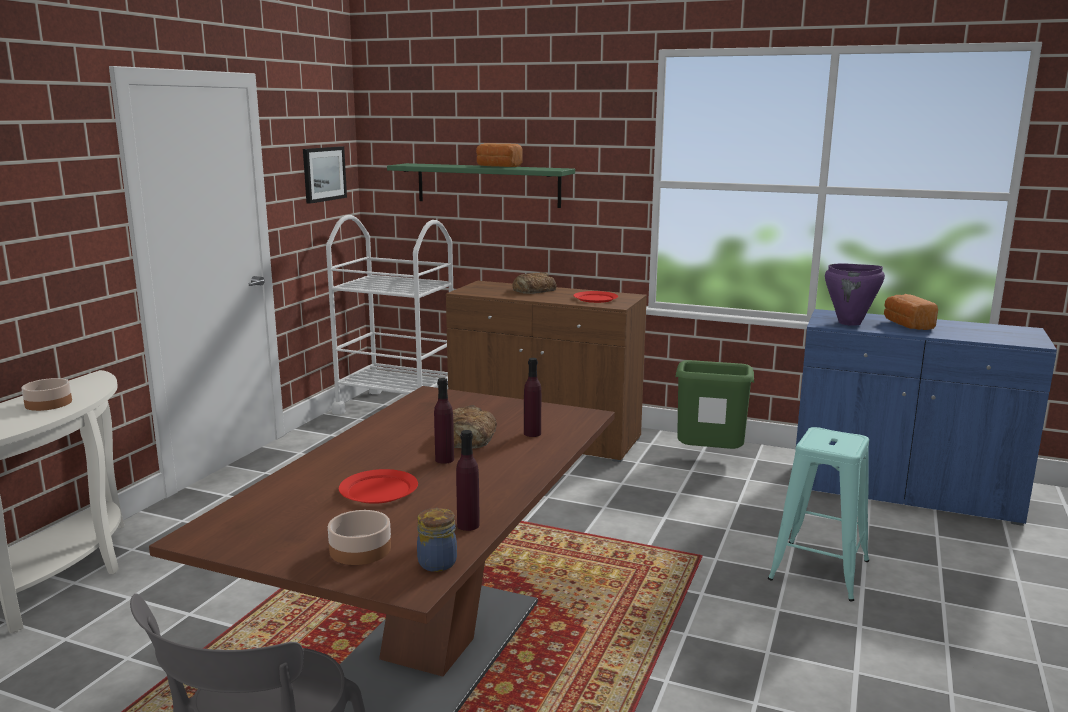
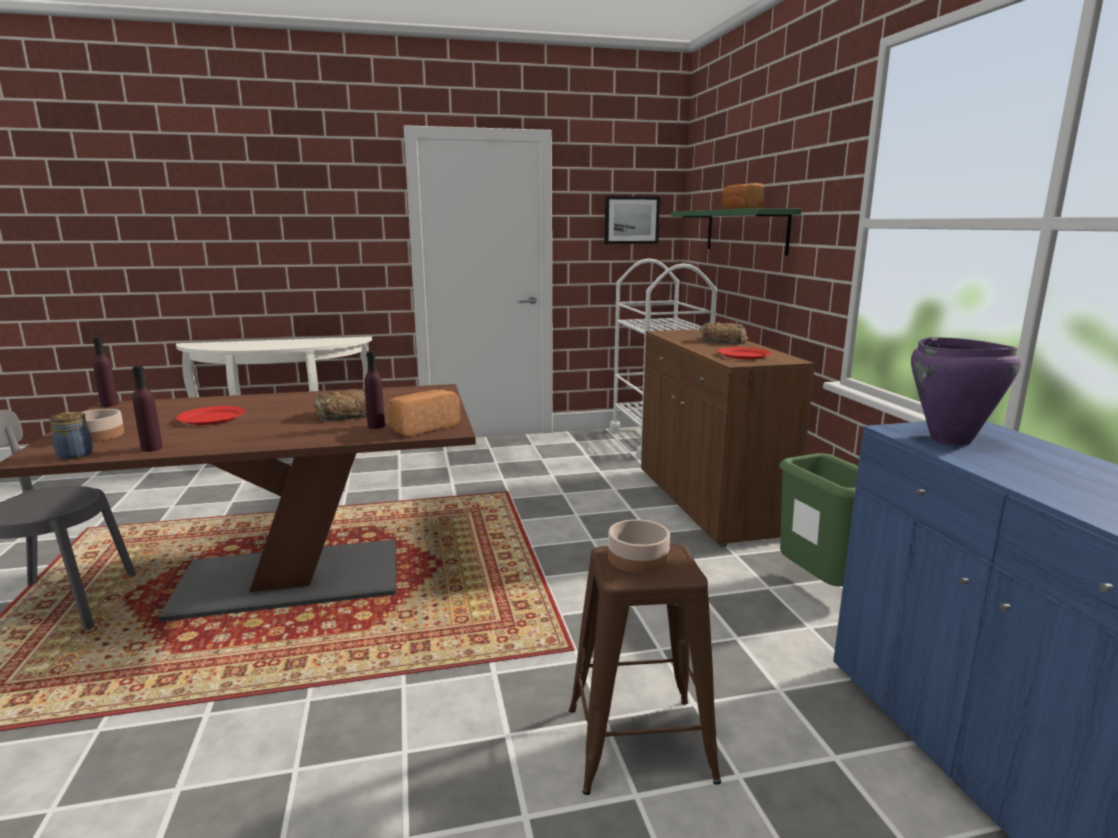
camera: 55 degrees right, 0 degrees up
(49, 403) = (300, 343): bowl -> bowl (638, 558)
(444, 459) = (288, 418): purple bottle -> purple bottle (109, 405)
(819, 570) = (639, 744): turquoise stool -> brown stool
(906, 325) = (1048, 468): bread -> bread (422, 427)

